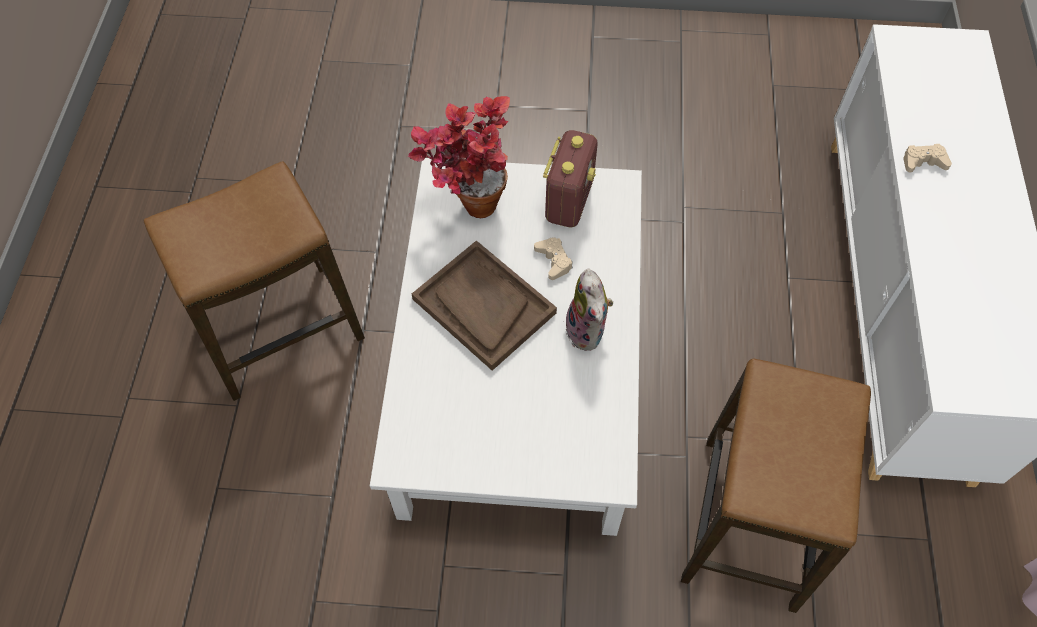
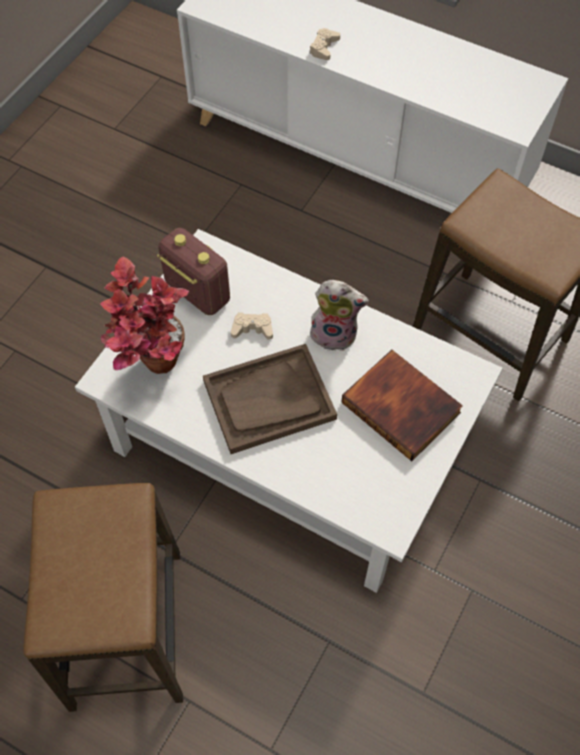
camera: 65 degrees left, 0 degrees up
(536, 424) = (402, 406): none -> book

